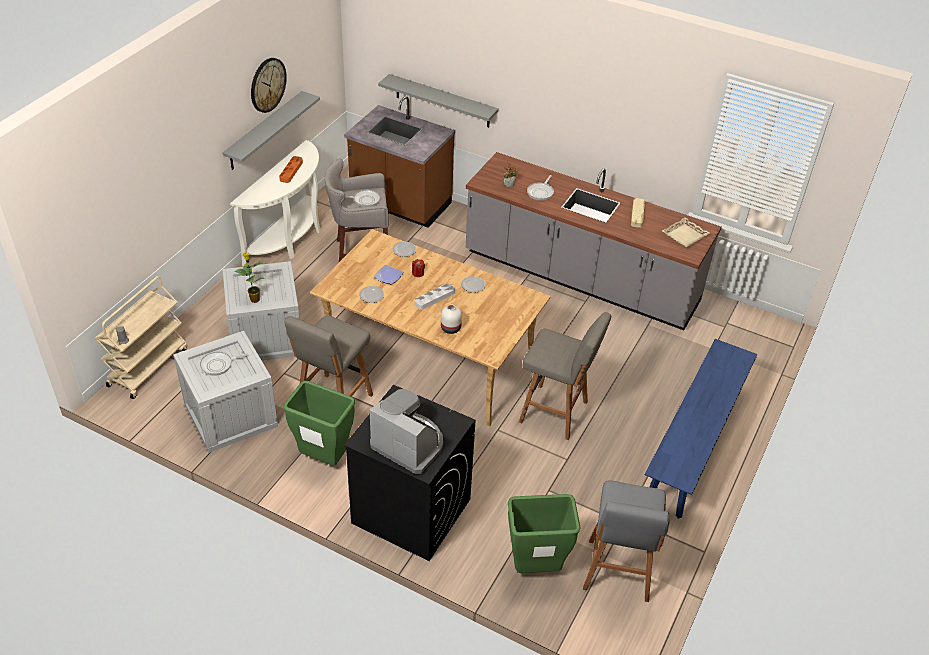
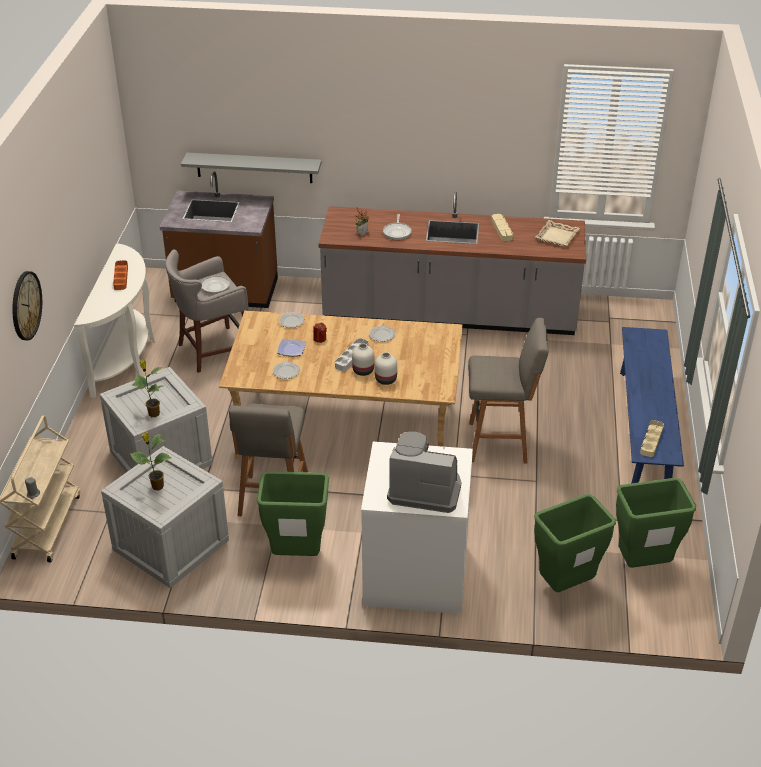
camera: 20 degrees left, 5 degrees down
(219, 365) = (157, 486): frying pan -> potted plant
(264, 131) = (85, 238): grey shelf -> none
(267, 85) = (81, 185): wall clock -> wall clock (25, 305)
(410, 511) = (415, 575): black washing machine -> white washing machine
(436, 313) = (362, 370): none -> white vase
(617, 573) = (642, 564): grey stool -> green trash can
(675, 459) = (651, 440): none -> beige tray

